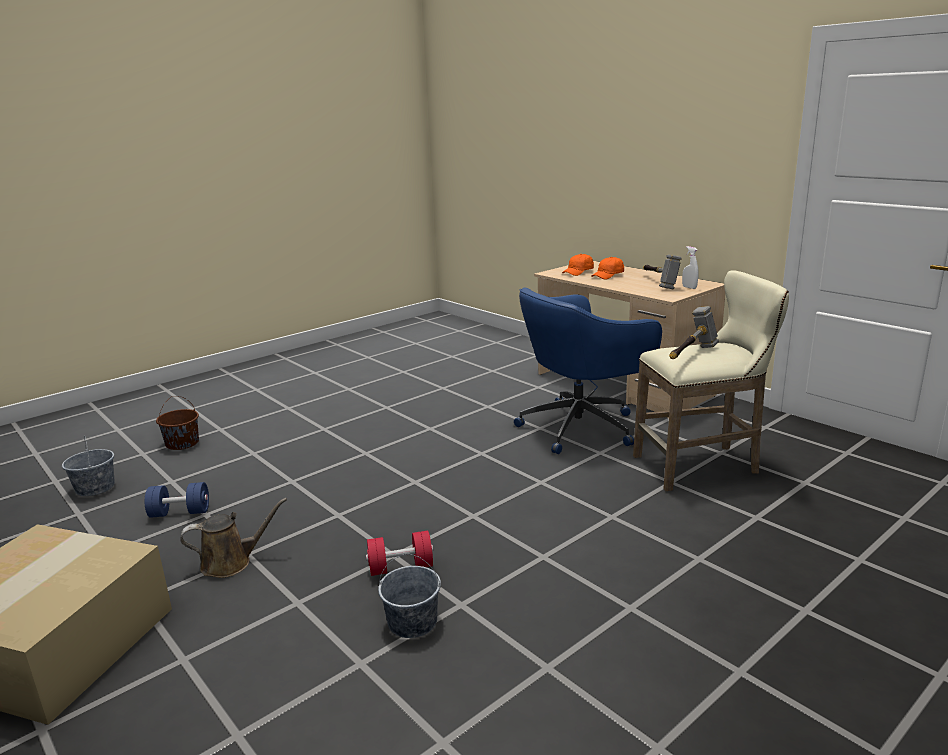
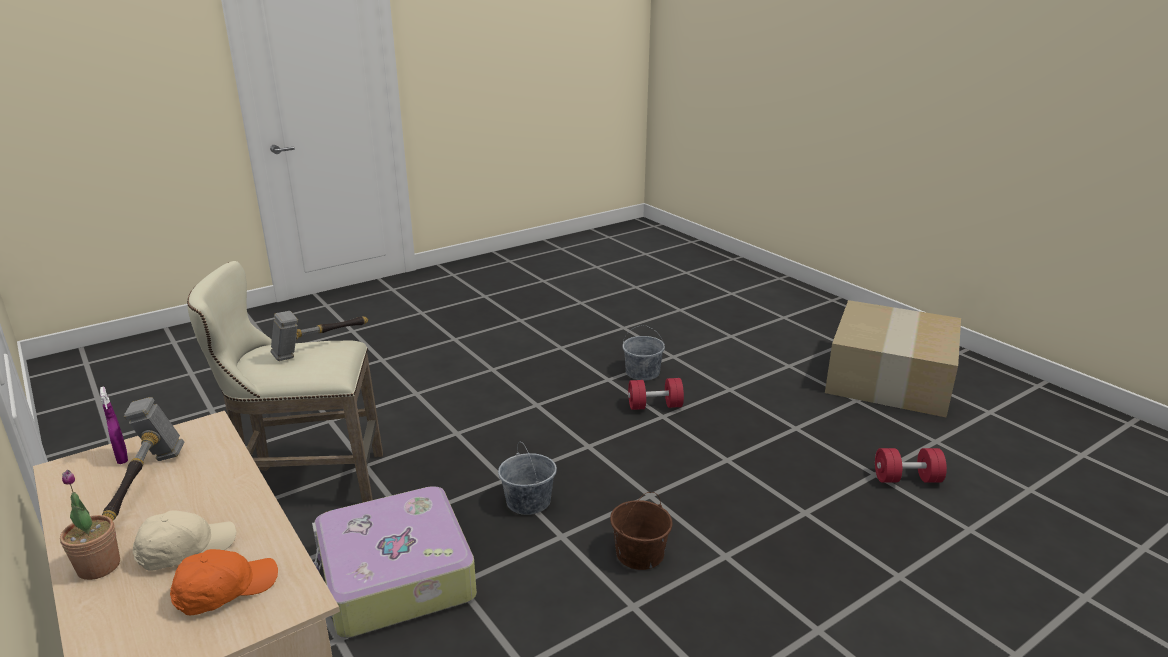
camera: 175 degrees left, 5 degrees up
(95, 487) = (1065, 529): grey bucket -> grey bucket (528, 502)
(180, 513) = (906, 479): blue dumbbell -> red dumbbell
(182, 443) = (1046, 618): brown bucket -> brown bucket (640, 553)
(231, 562) = (804, 422): brown watering can -> none
(582, 427) = (394, 578): blue office chair -> suitcase
(608, 275) = (186, 549): orange cap -> beige cap
(634, 272) = (99, 566): none -> potted plant
(689, 287) = (122, 457): white spray bottle -> purple spray bottle

